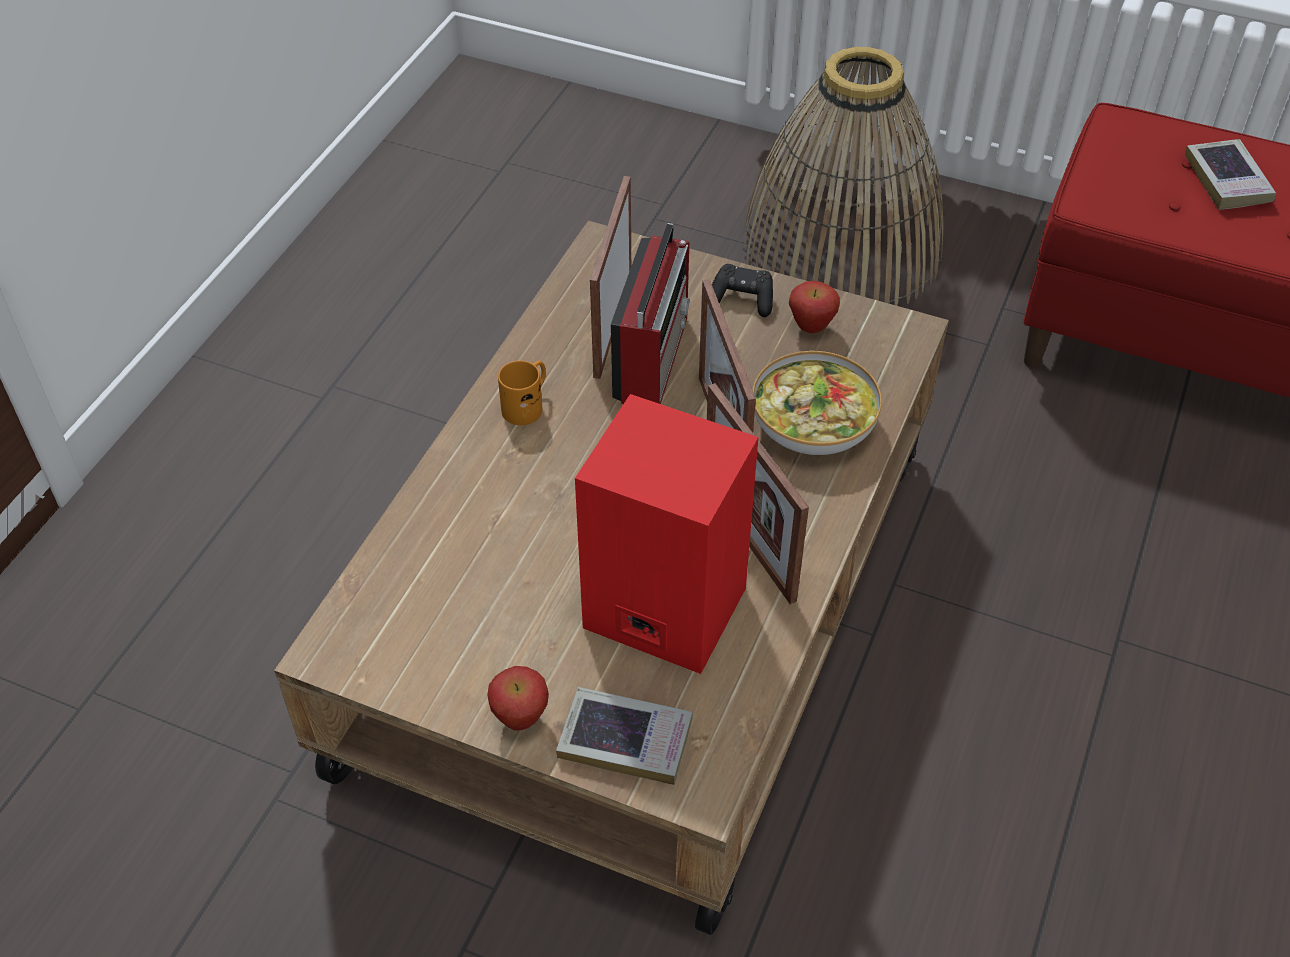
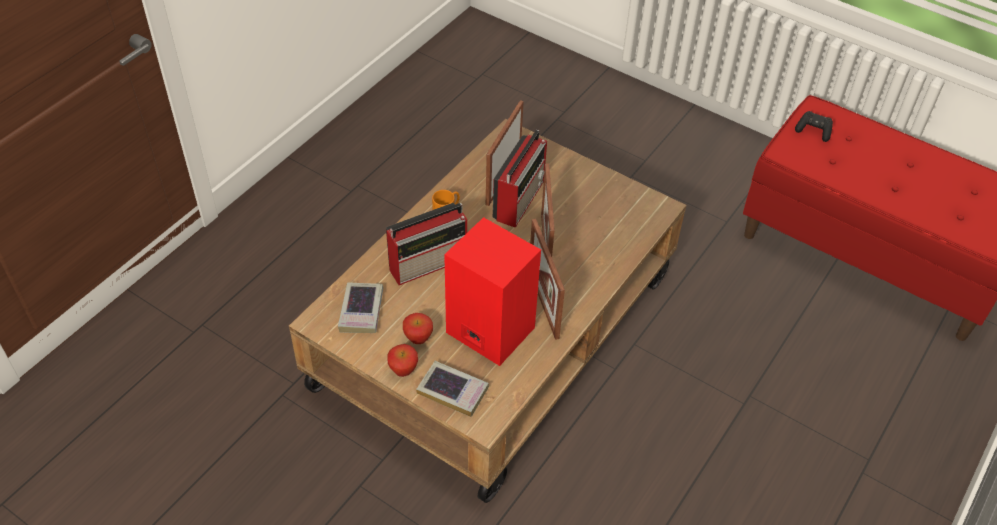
camera: 10 degrees right, 0 degrees up
(518, 501) = (429, 263): none -> radio
(742, 300) = (576, 175): black game controller -> black game controller (813, 131)
(811, 327) = (609, 197): apple -> apple (418, 339)
(814, 424) = (595, 249): bowl -> none
(841, 249) = (658, 153): basket -> none
(1227, 180) = (867, 151): book -> book (361, 311)

